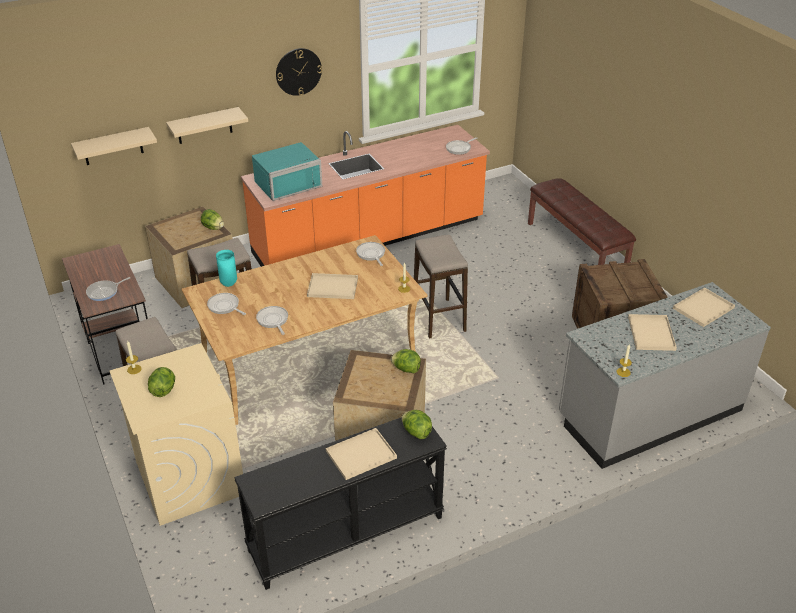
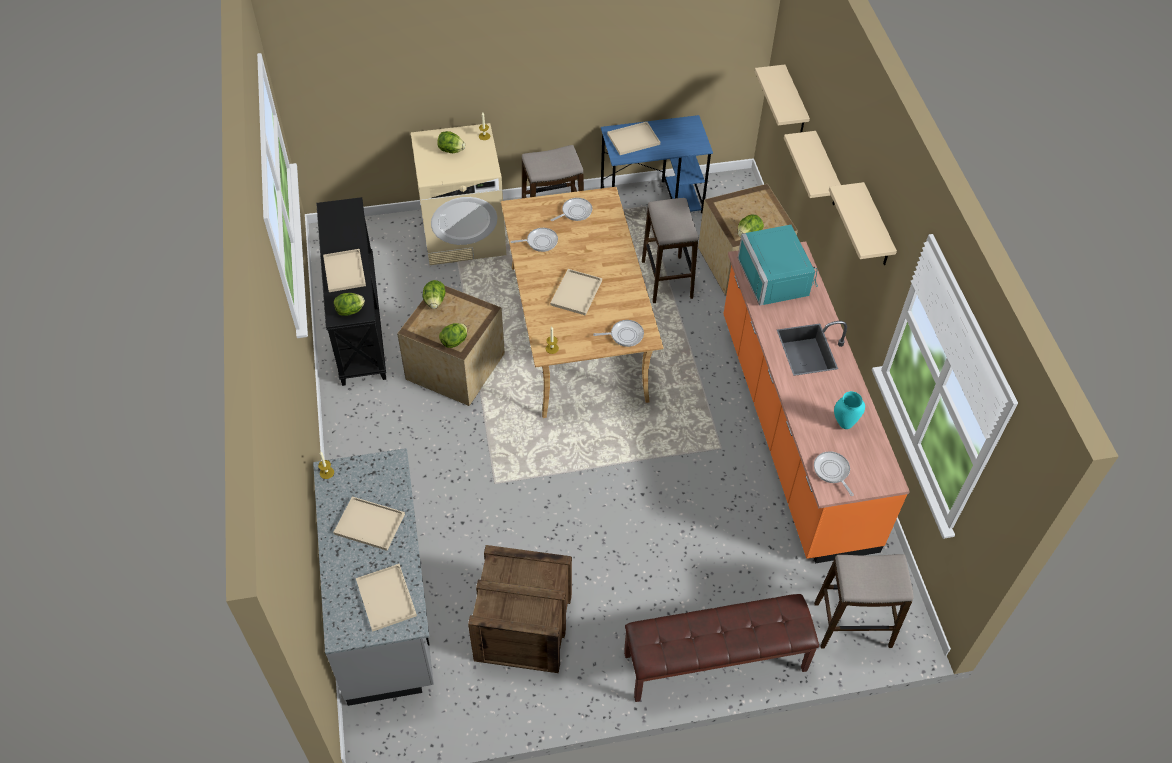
camera: 105 degrees right, 15 degrees up
(104, 292) = (632, 140): frying pan -> beige tray
(118, 345) = (652, 200): brown desk -> blue desk
(228, 284) = (610, 218): turquoise vase -> turquoise vase (844, 423)
(298, 71) = (876, 227): wall clock -> beige shelf
(360, 396) = (435, 301): none -> lettuce
(439, 318) = (612, 458): stool -> stool (853, 625)

